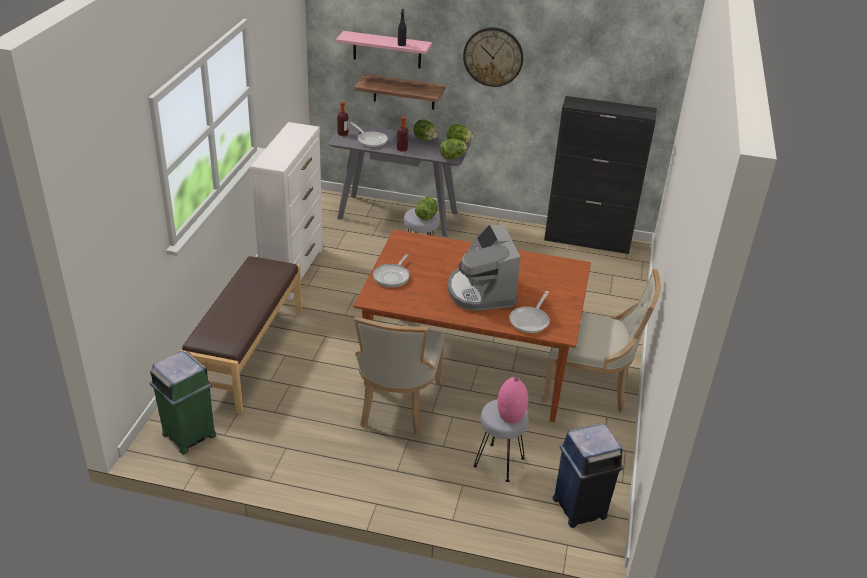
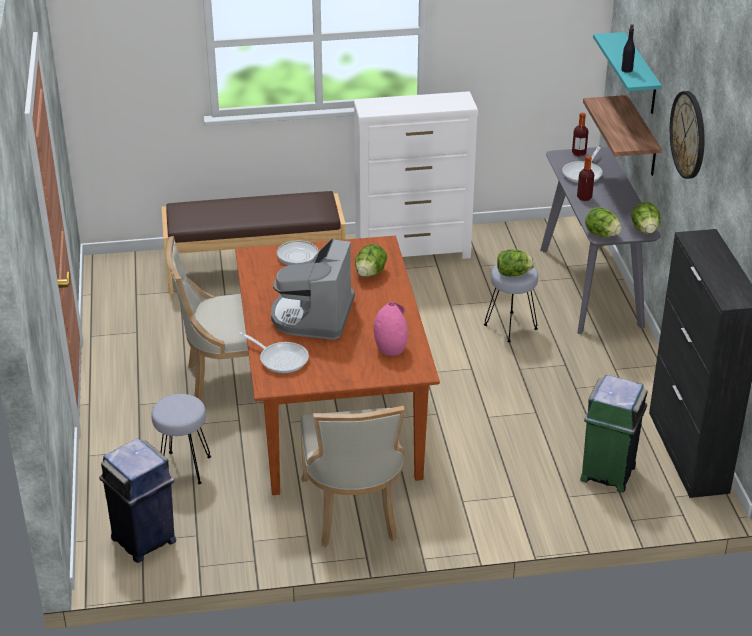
camera: 70 degrees right, 0 degrees up
(188, 434) = (126, 277): green trash can -> green trash can (608, 472)
(387, 50) = (640, 75): pink shelf -> turquoise shelf
(425, 139) = (628, 206): lettuce -> lettuce (370, 273)
(481, 291) = (313, 316): coffee machine -> coffee machine turned 45 degrees counterclockwise
(510, 416) = (174, 412): pink vase -> pink vase (390, 348)
(530, 320) = (280, 359): frying pan -> frying pan turned 150 degrees counterclockwise

